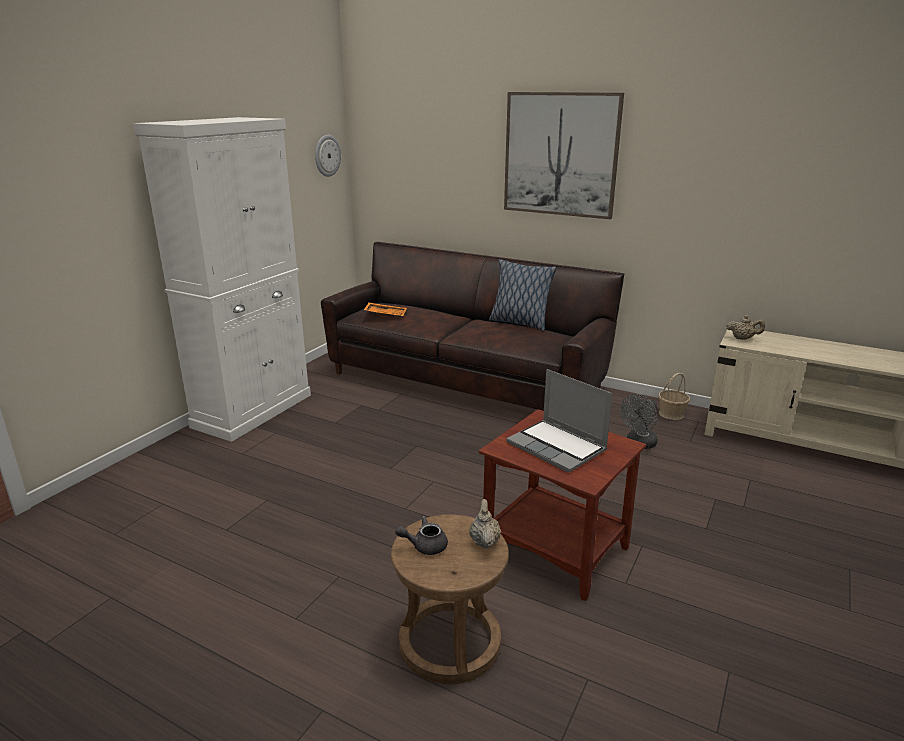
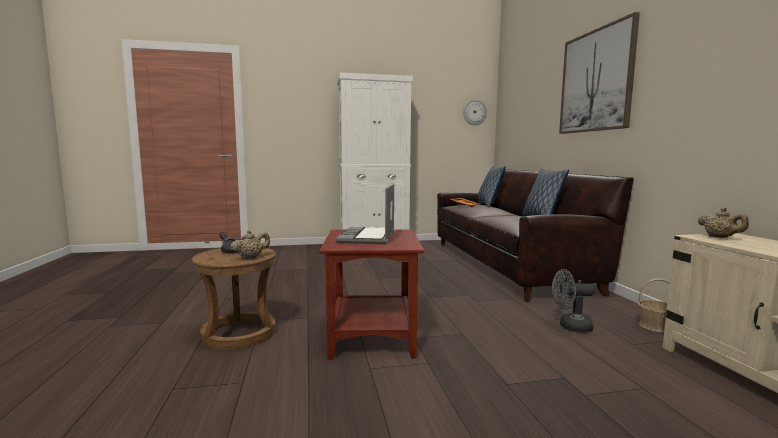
camera: 50 degrees right, 15 degrees down
(403, 304) = (489, 205): none -> pillow

